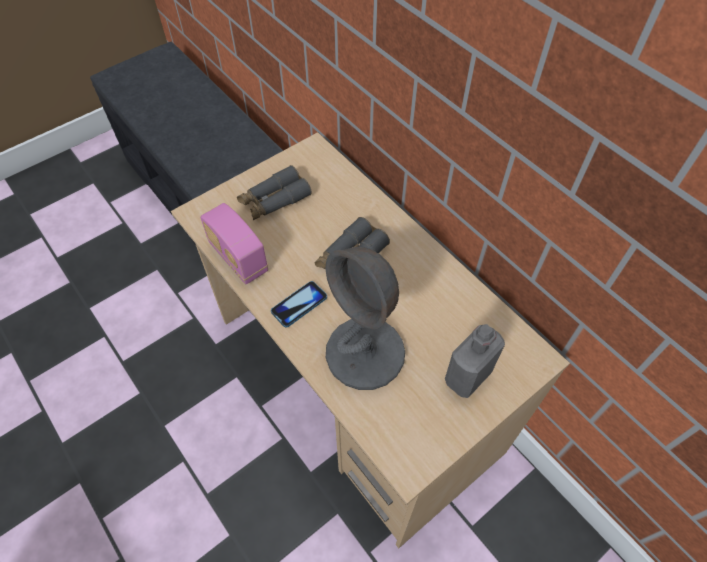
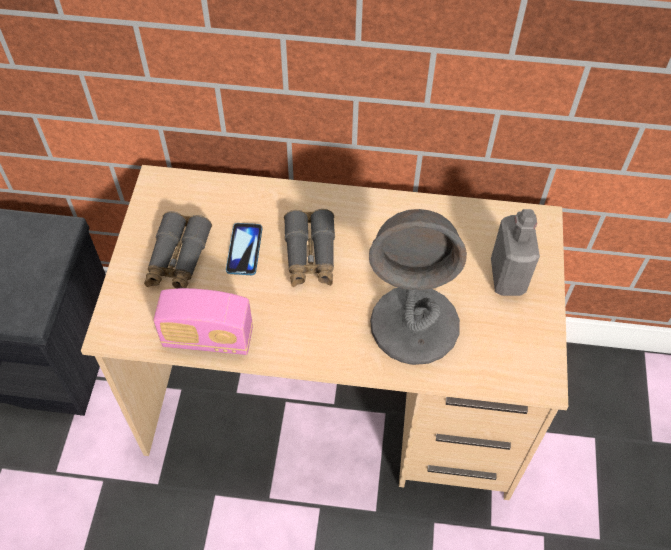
camera: 45 degrees left, 0 degrees up
(299, 304) = (314, 332): phone -> phone (244, 250)

